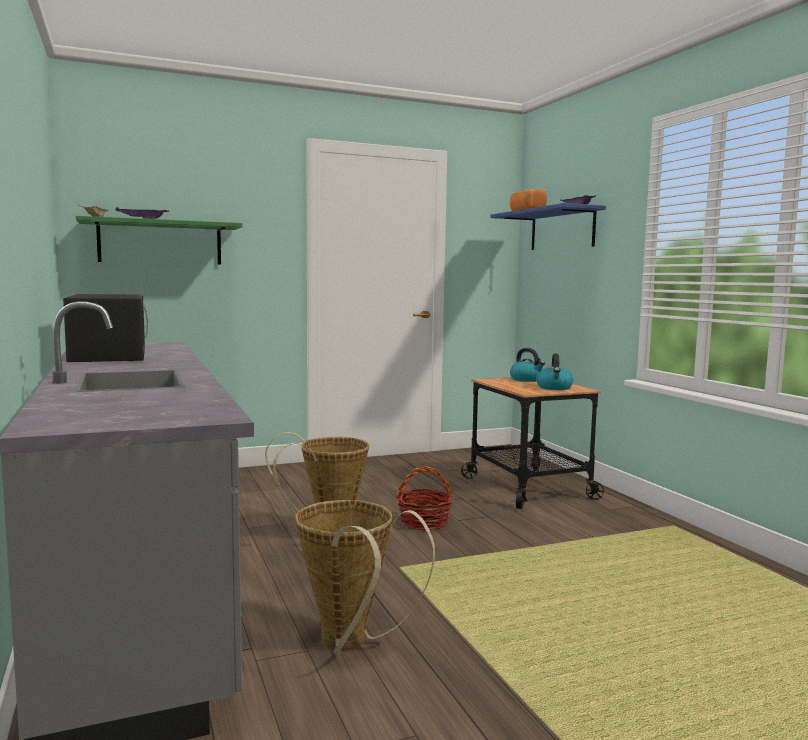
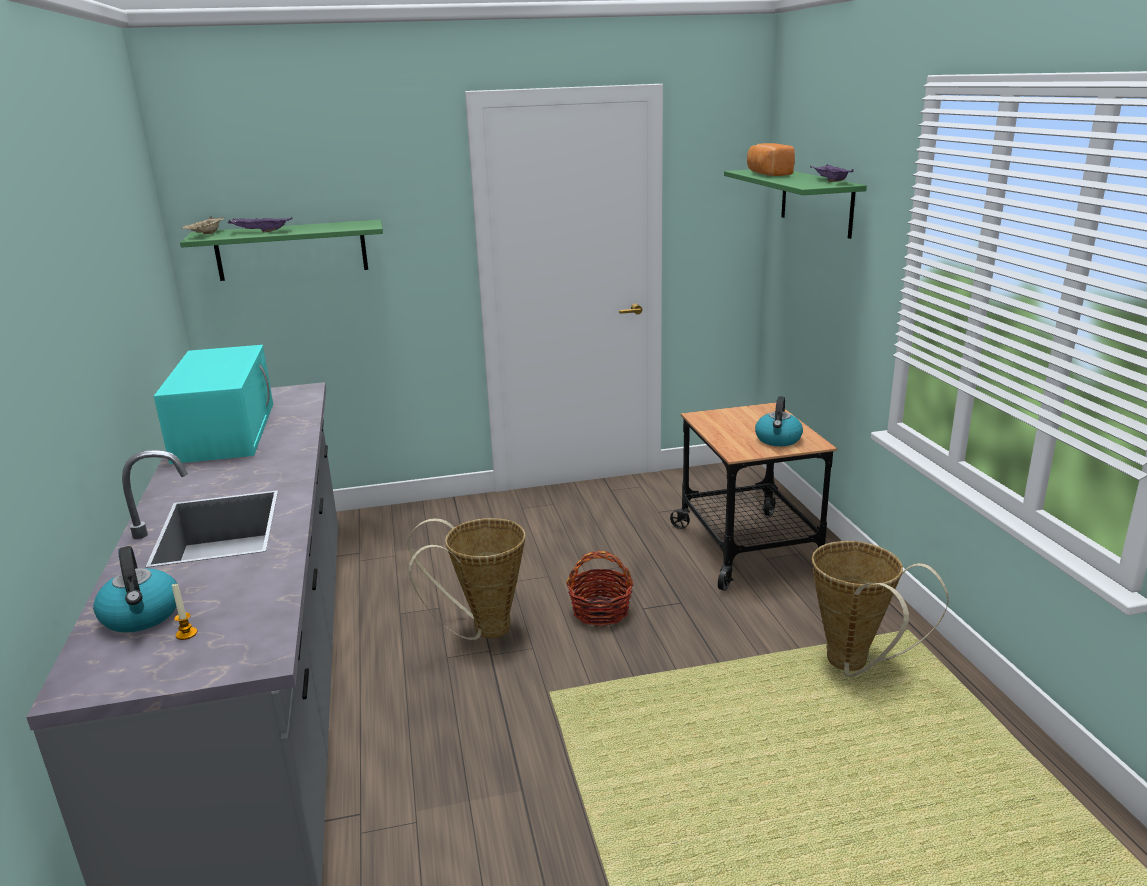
camera: 10 degrees right, 15 degrees up
(109, 353) = (225, 430): black microwave -> turquoise microwave
(137, 410) = (186, 634): none -> candle
(350, 645) = (462, 817): basket -> basket (854, 666)
(527, 380) = (753, 415): kettle -> kettle (142, 616)
(562, 230) = (816, 201): blue shelf -> green shelf

